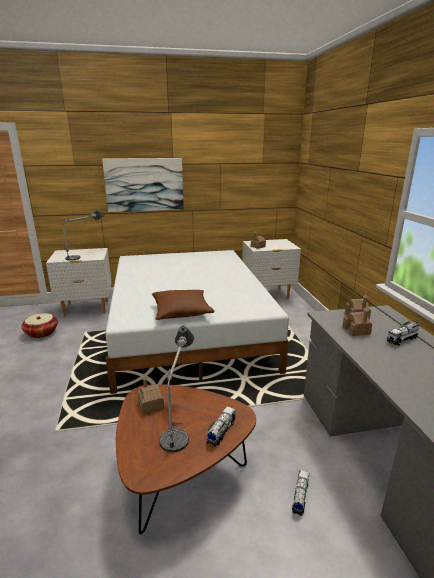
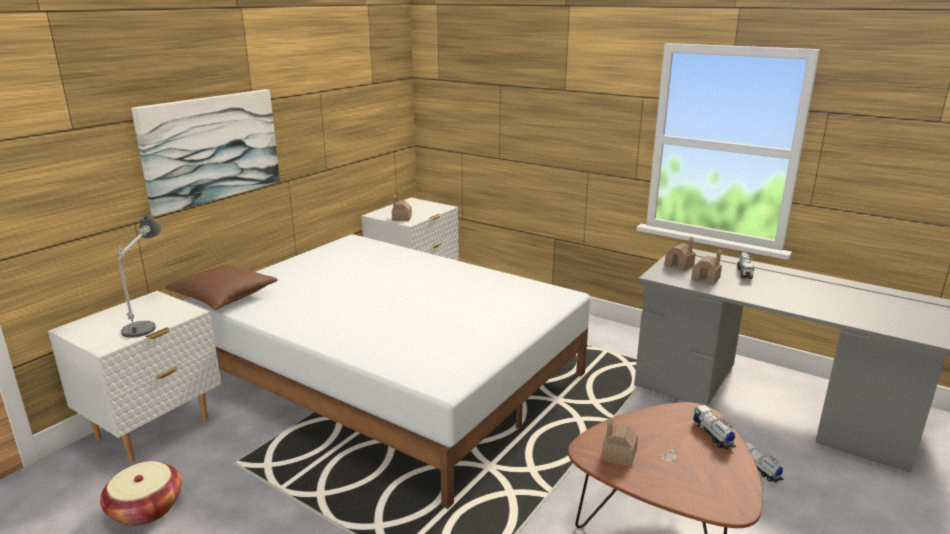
camera: 45 degrees left, 0 degrees up
(180, 418) = (665, 447): table lamp -> none
(181, 312) = (482, 338): brown pillow -> brown pillow (224, 297)

